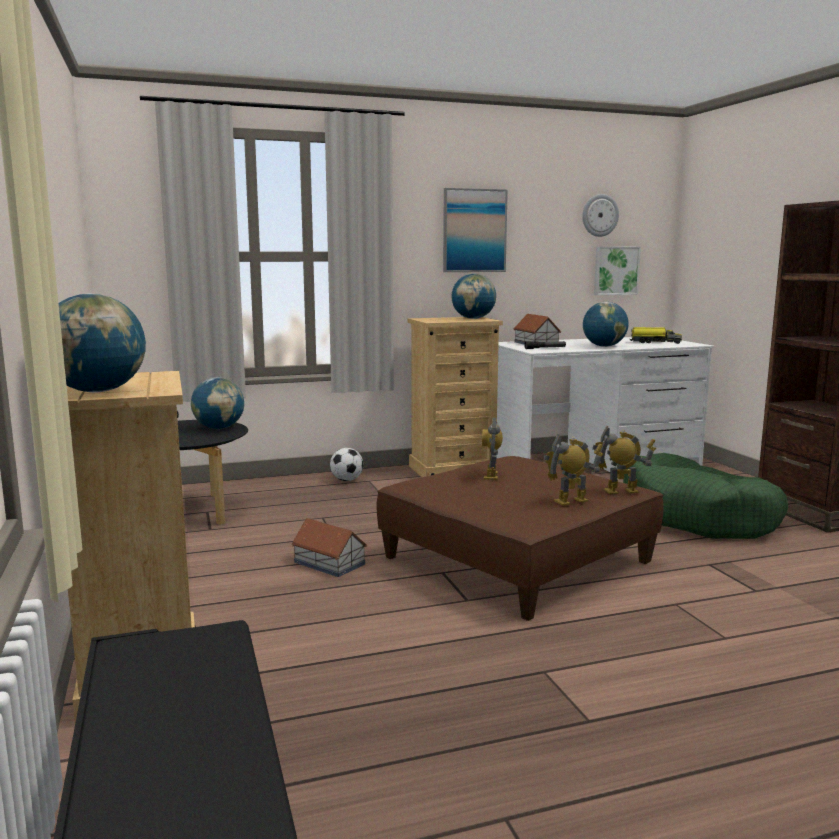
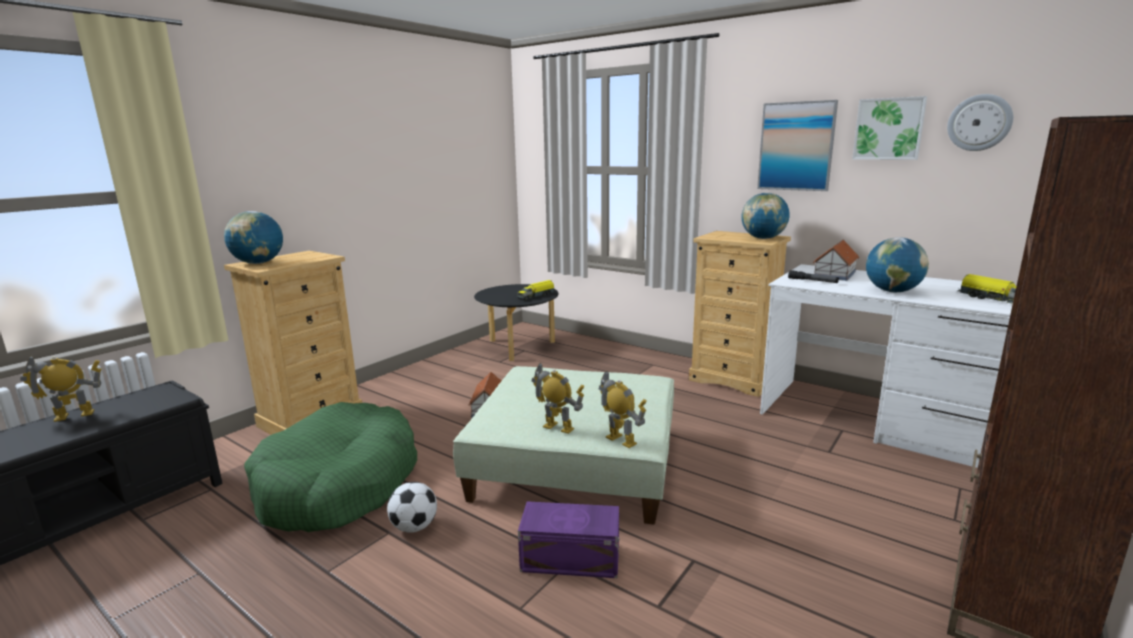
camera: 55 degrees right, 5 degrees up
(219, 428) = (536, 296): globe -> toy truck
(347, 480) = (641, 359): football -> football (414, 527)
(491, 475) = (594, 386): toy robot -> toy robot (74, 415)
(517, 560) = (574, 464): brown ottoman -> green ottoman
(615, 270) = (1000, 196): picture -> picture (889, 129)
(672, 601) = (572, 559): none -> purple storage box
(697, 517) = (827, 522): green dog bed -> green dog bed (338, 485)

